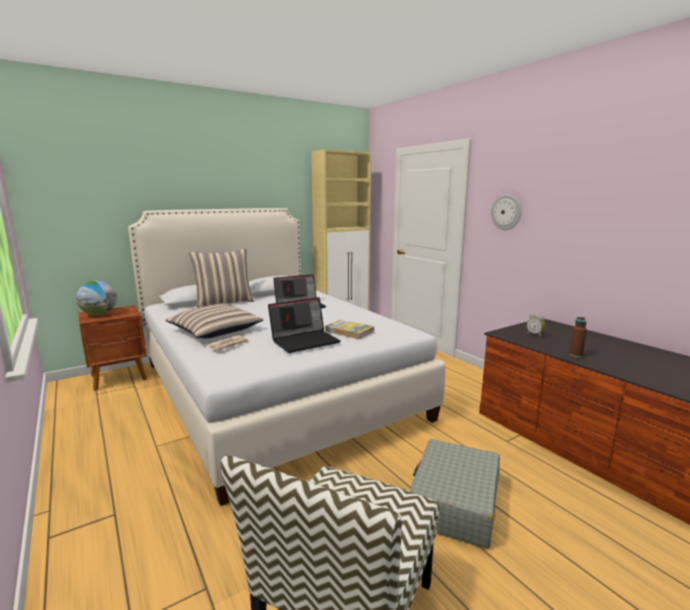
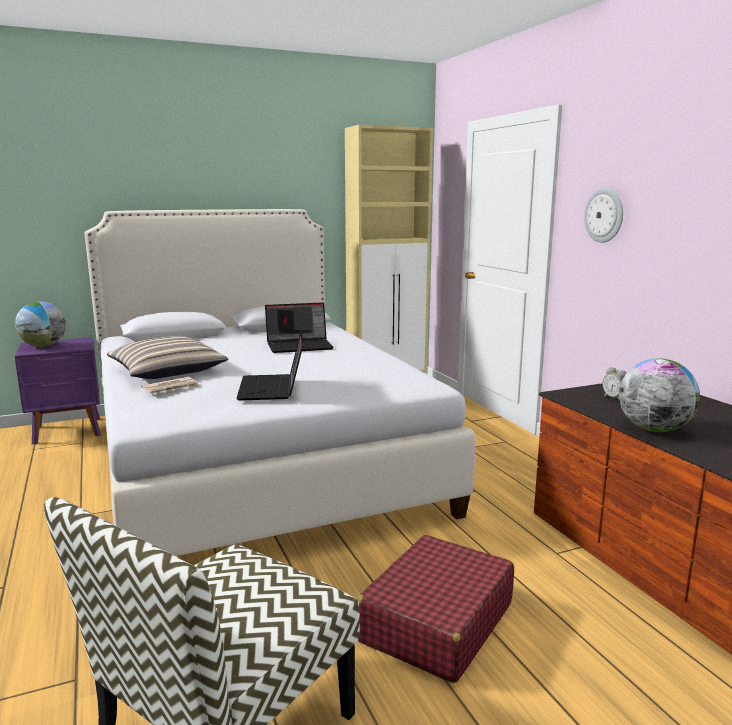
camera: 10 degrees right, 0 degrees up
(120, 377) = (68, 431): brown nightstand -> purple nightstand
(224, 302) = (202, 337): pillow -> none
(305, 341) = (273, 388): laptop -> laptop turned 105 degrees clockwise
(349, 331) = (342, 380): book -> none
(454, 502) = (436, 623): grey suitcase -> red suitcase
(576, 355) = (654, 429): brown bottle -> globe

